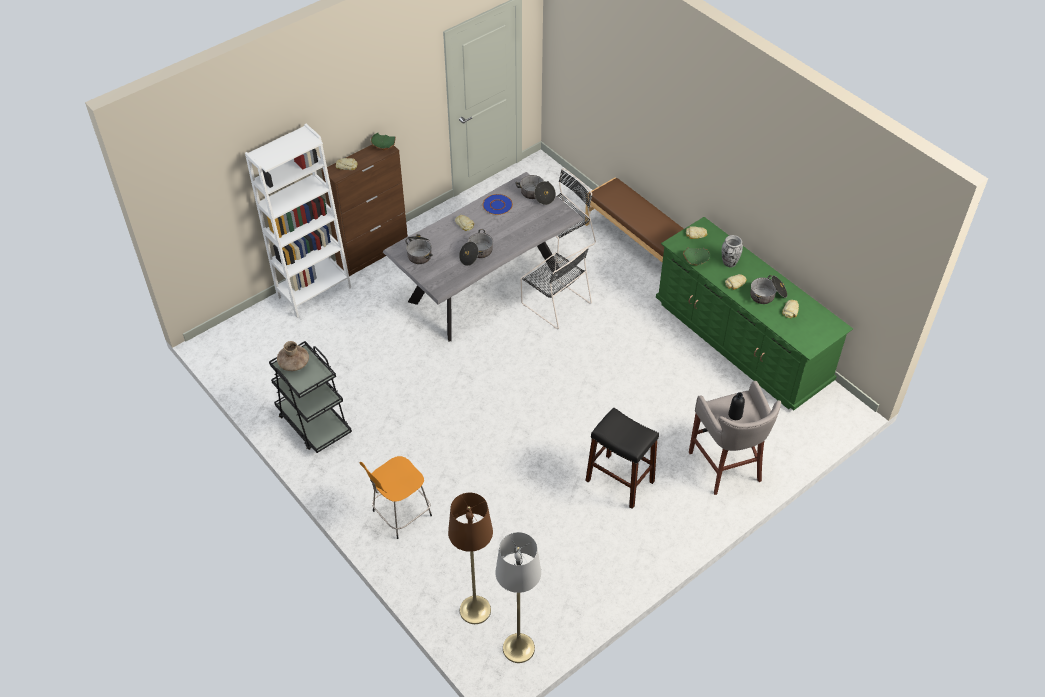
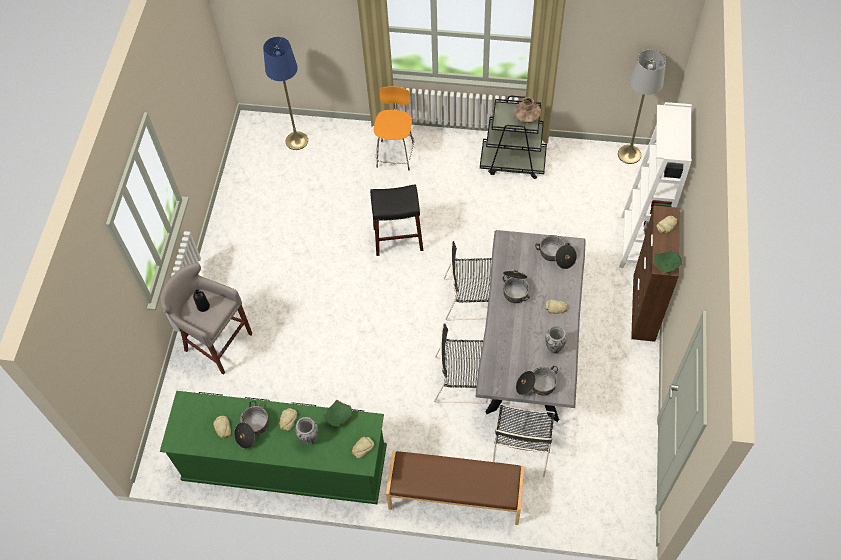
camera: 140 degrees right, 10 degrees up
(475, 610) = (296, 141): brown floor lamp -> blue floor lamp
(483, 347) = (472, 298): none -> black chair
(497, 205) = (553, 348): blue plate -> vase
(518, 648) = (253, 141): grey floor lamp -> grey floor lamp (629, 154)
(619, 481) = (281, 276): black stool -> black stool (398, 239)

